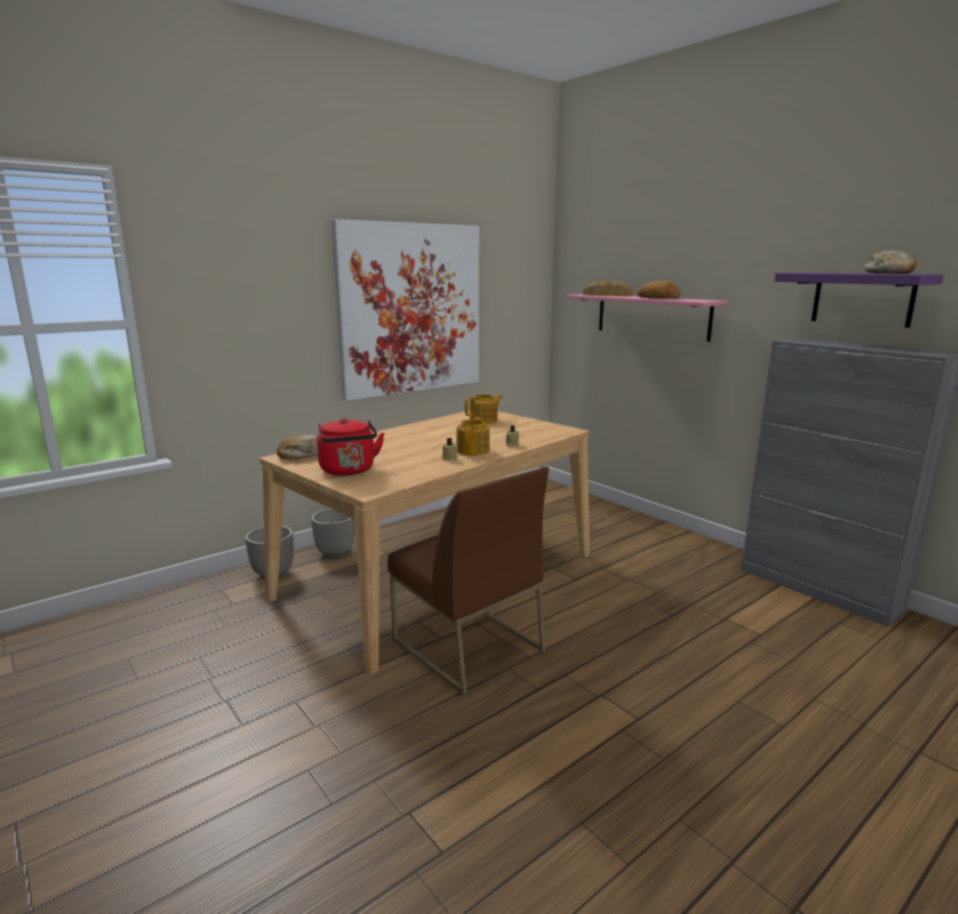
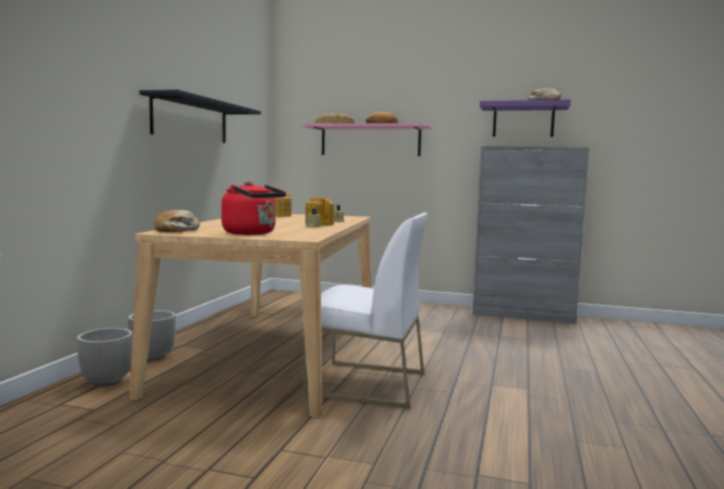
camera: 35 degrees left, 10 degrees down
(411, 309) = (191, 120): picture -> black shelf
(466, 645) = (365, 383): brown chair -> white chair

